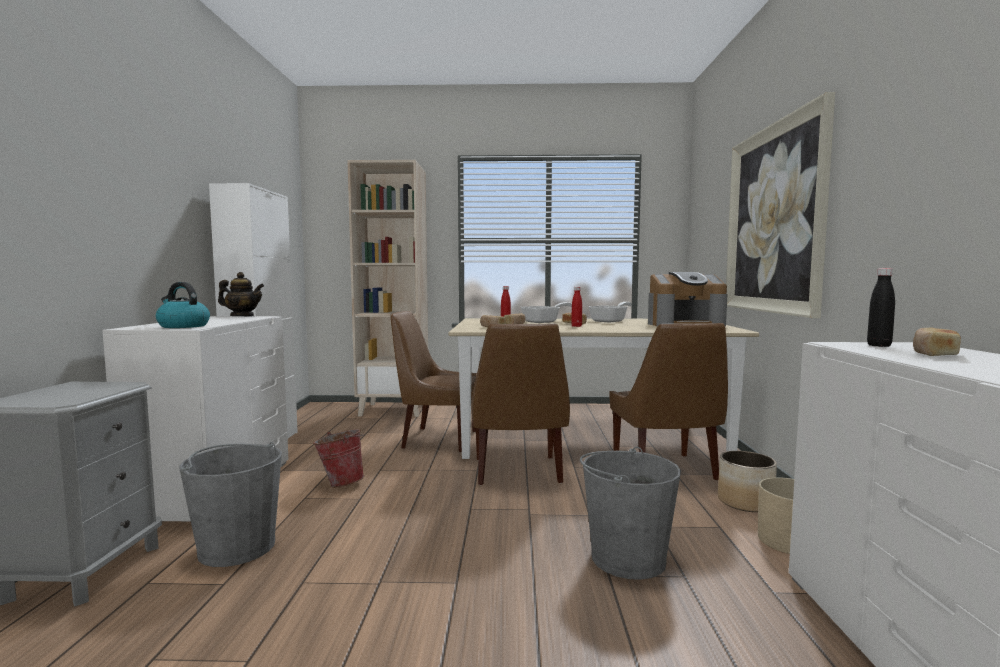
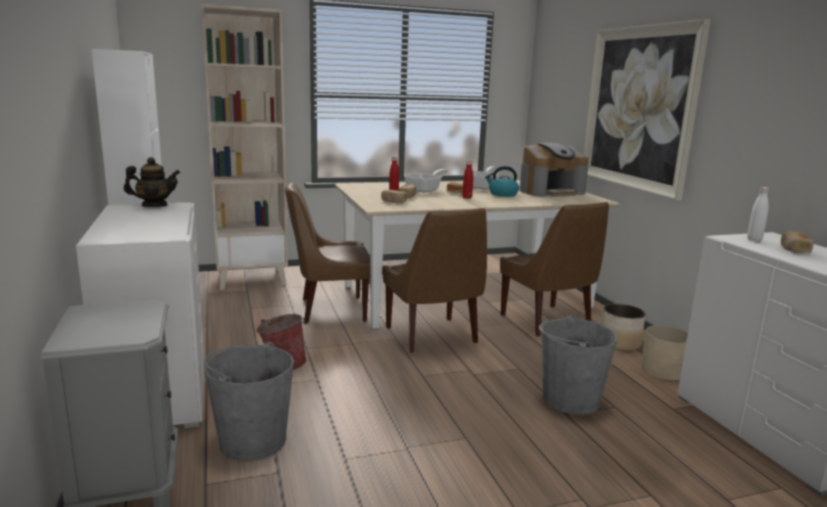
camera: 20 degrees left, 10 degrees up
(183, 326) = (150, 233): kettle -> kettle (502, 194)
(879, 345) = (754, 239): black bottle -> white bottle

